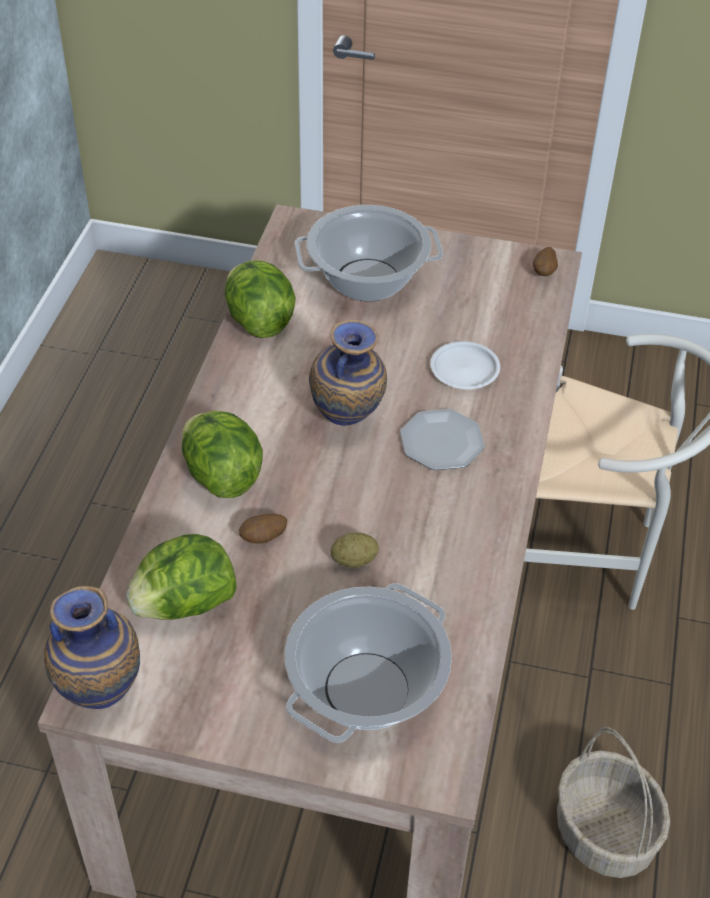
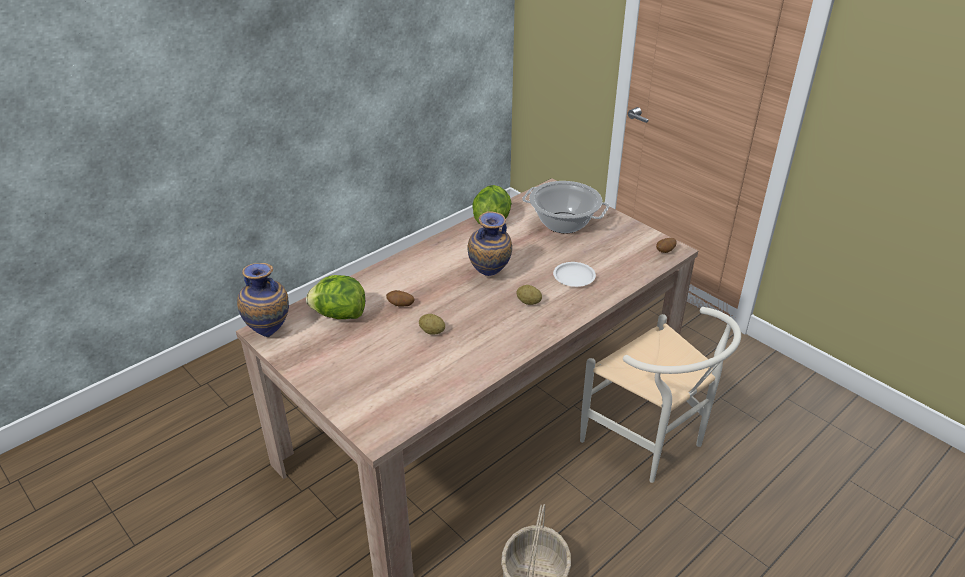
camera: 35 degrees right, 10 degrees down
(221, 475) = (408, 273): lettuce -> none
(366, 690) = (380, 385): cooking pot -> none
(442, 441) = (528, 302): plate -> potato

